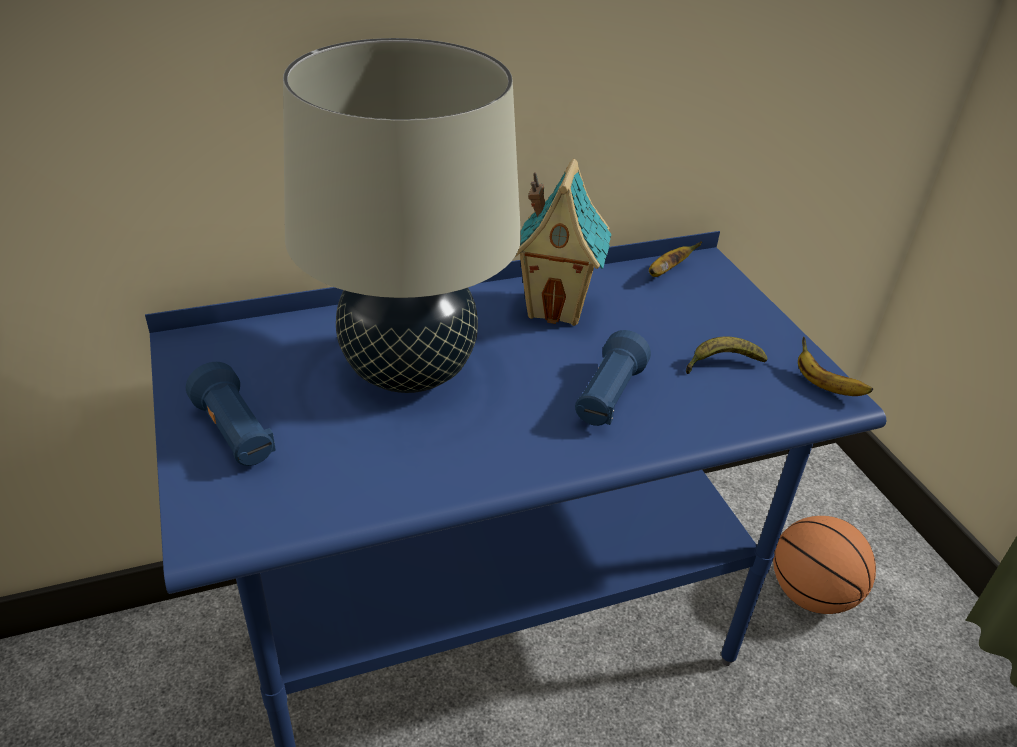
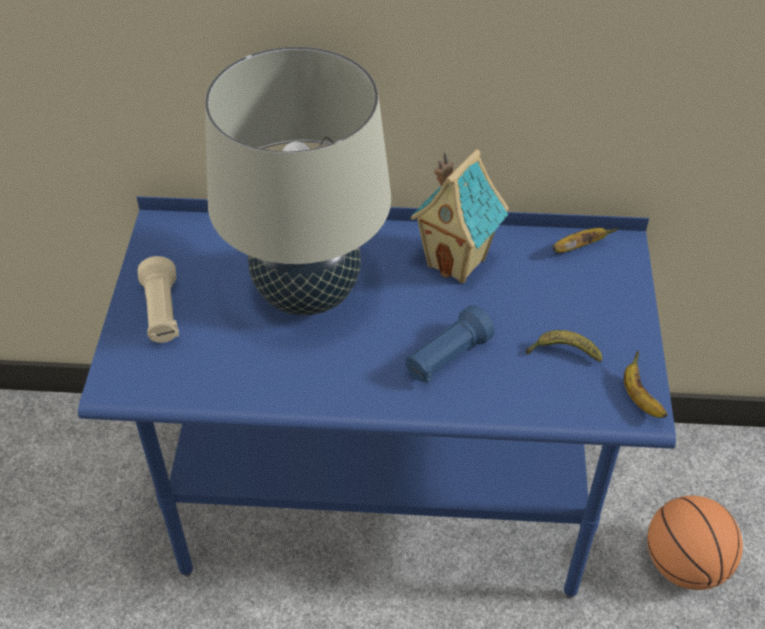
camera: 25 degrees right, 10 degrees up
(235, 434) = (162, 313): blue flashlight -> beige flashlight

